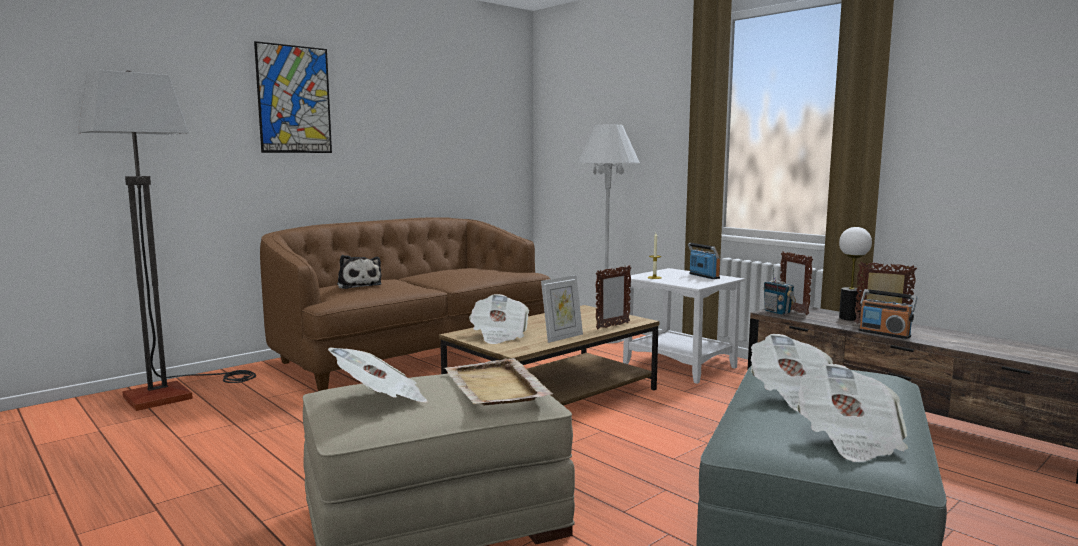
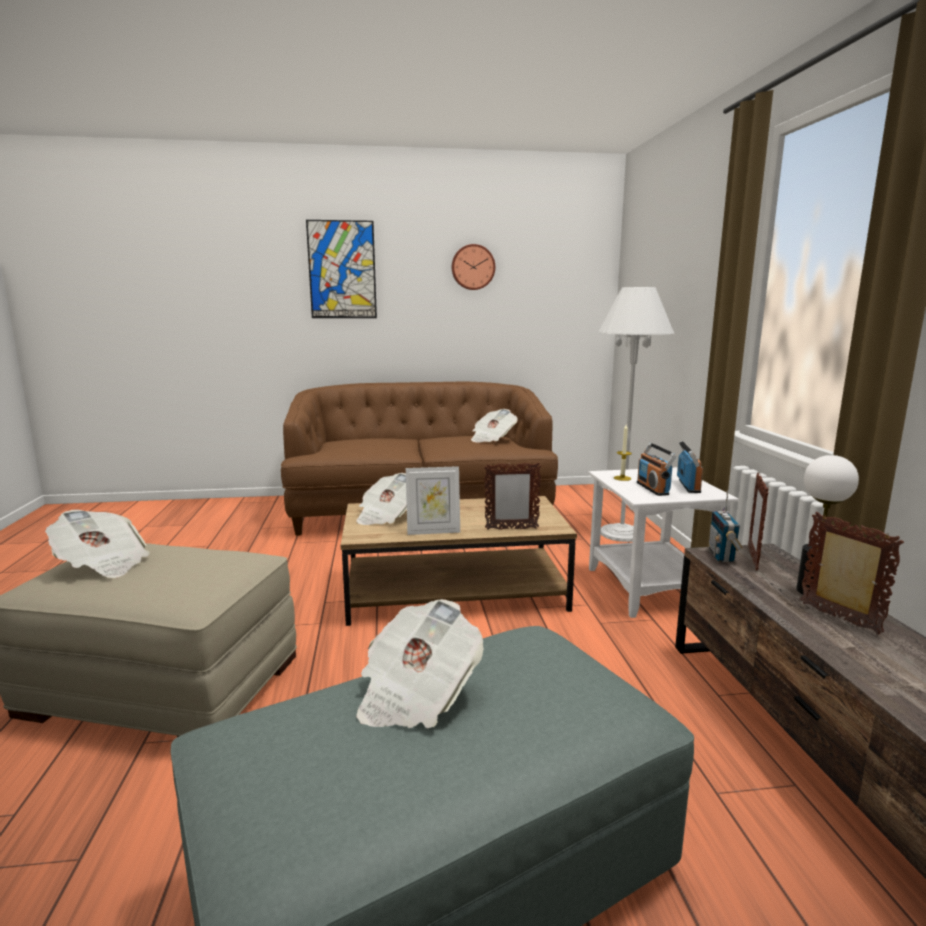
camera: 35 degrees right, 5 degrees up
(176, 392) = (223, 509): floor lamp -> none
(358, 285) = (358, 443): plush toy -> none
(420, 103) = (473, 267): none -> wall clock
(495, 386) = (194, 577): beige tray -> none
(849, 439) = (312, 793): newspaper -> newspaper (492, 439)
(884, 333) = (810, 634): radio -> radio (653, 488)

